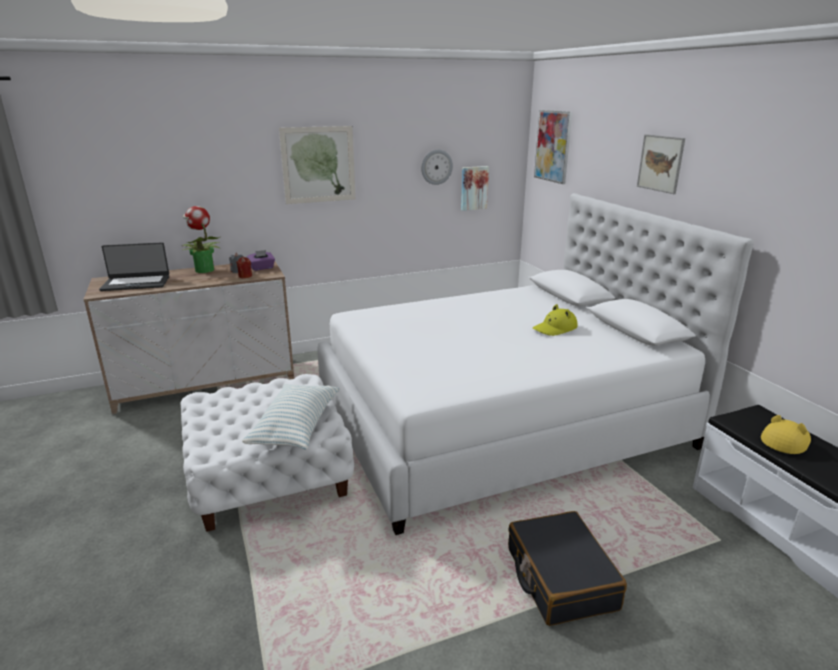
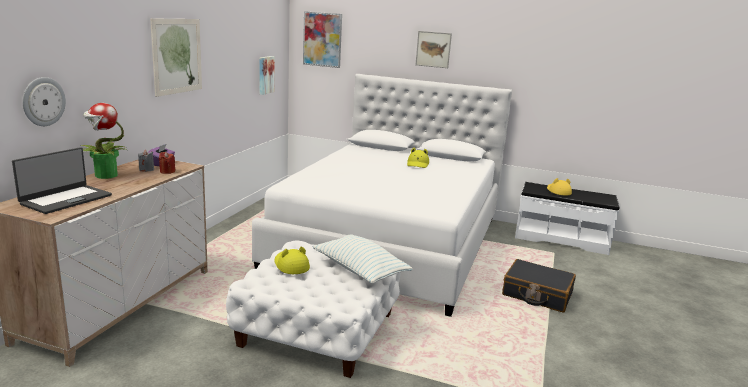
camera: 50 degrees left, 5 degrees down
(257, 396) = (291, 265): none -> yellow hat
(436, 167) = (246, 57): wall clock -> wall clock (43, 101)

